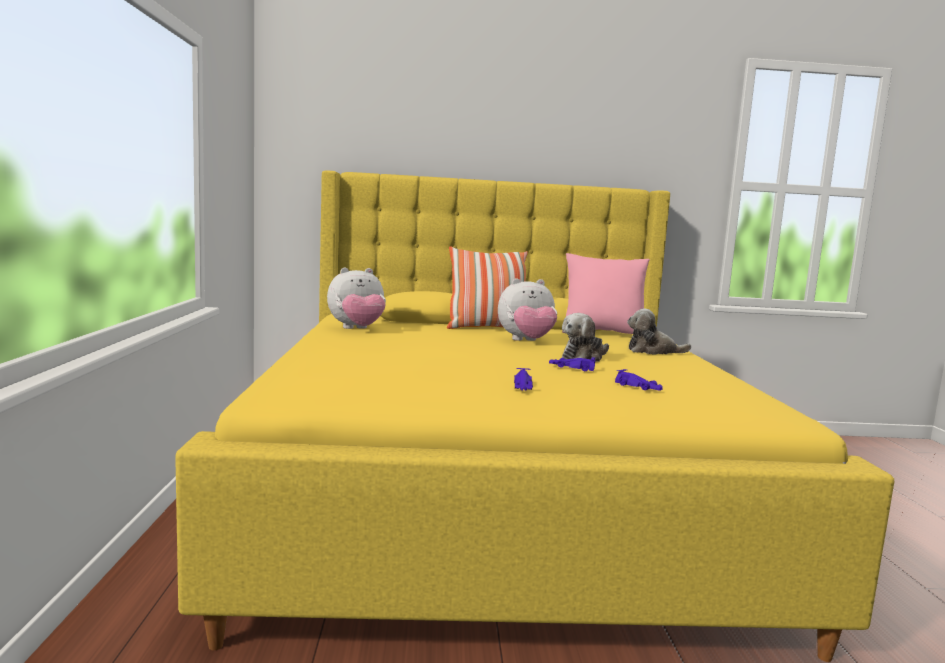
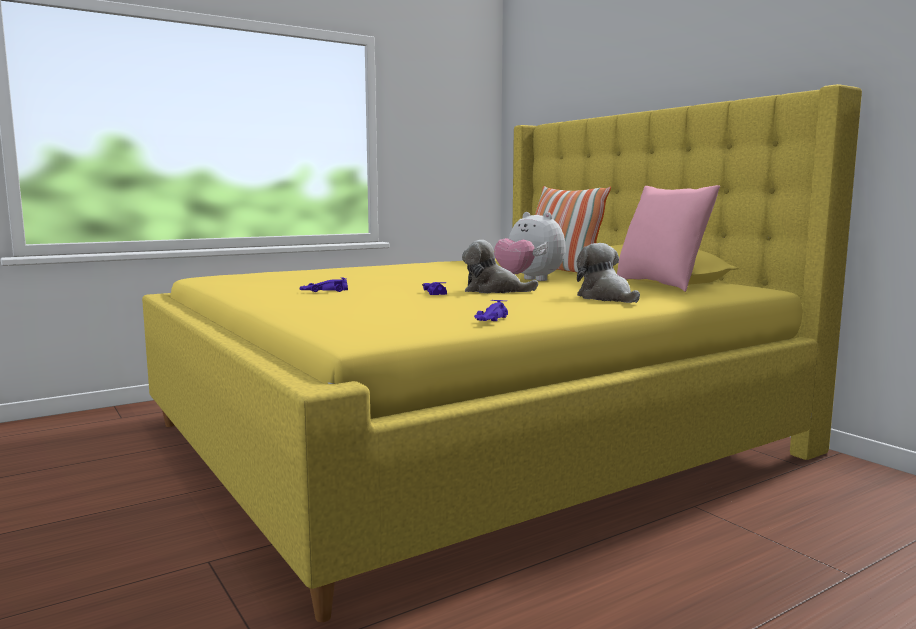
camera: 60 degrees right, 0 degrees up
(357, 329) = (449, 263): plush toy -> none
(639, 388) = (393, 305): purple toy car -> purple toy car (491, 320)

